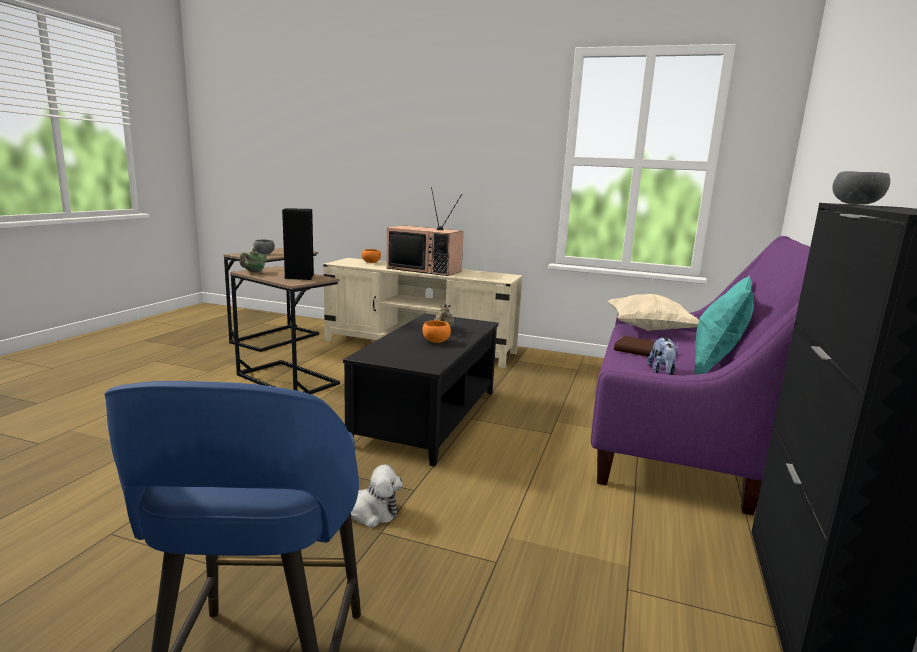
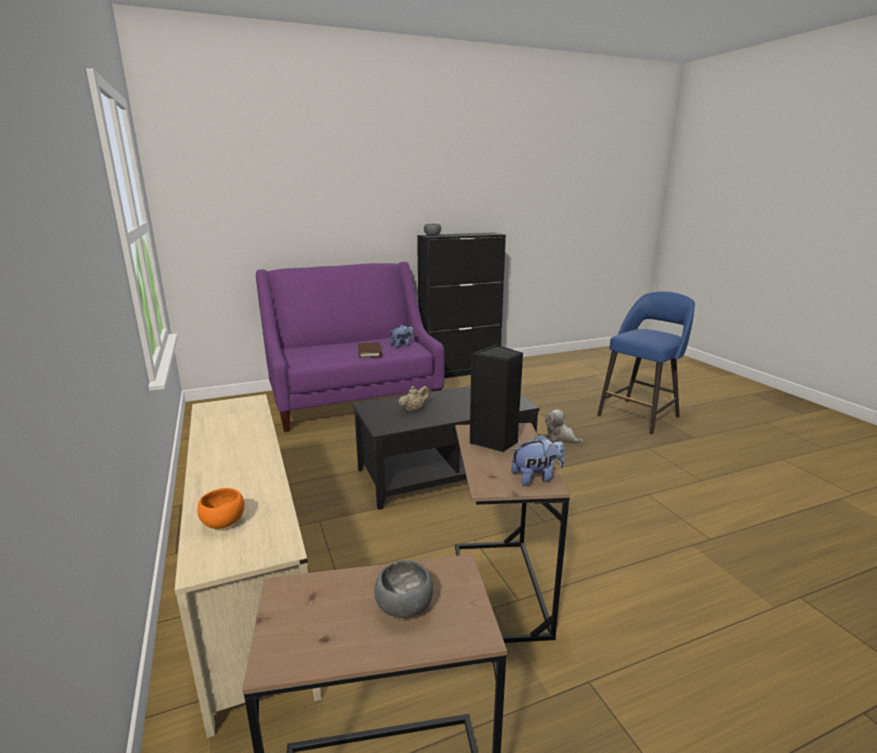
camera: 130 degrees left, 5 degrees up
(254, 272) = (536, 477): green teapot -> plush toy
(425, 269) = (238, 455): television -> none
(435, 341) = (449, 401): orange bowl -> none
(649, 329) = (305, 359): beige pillow -> none
(716, 367) = (372, 339): turquoise pillow -> none

